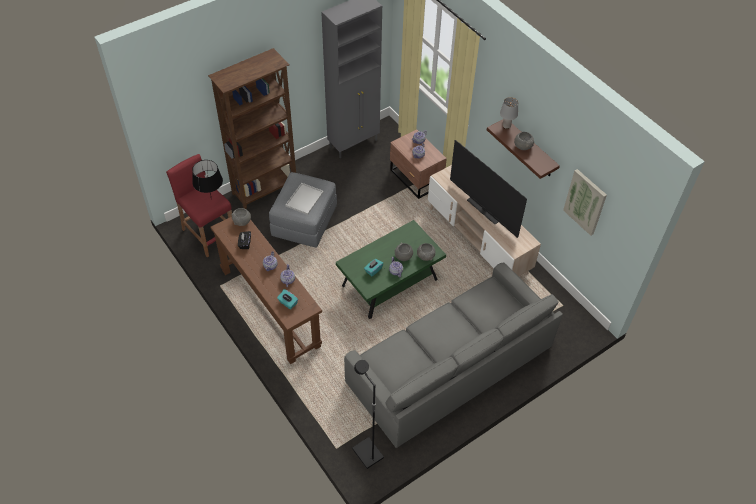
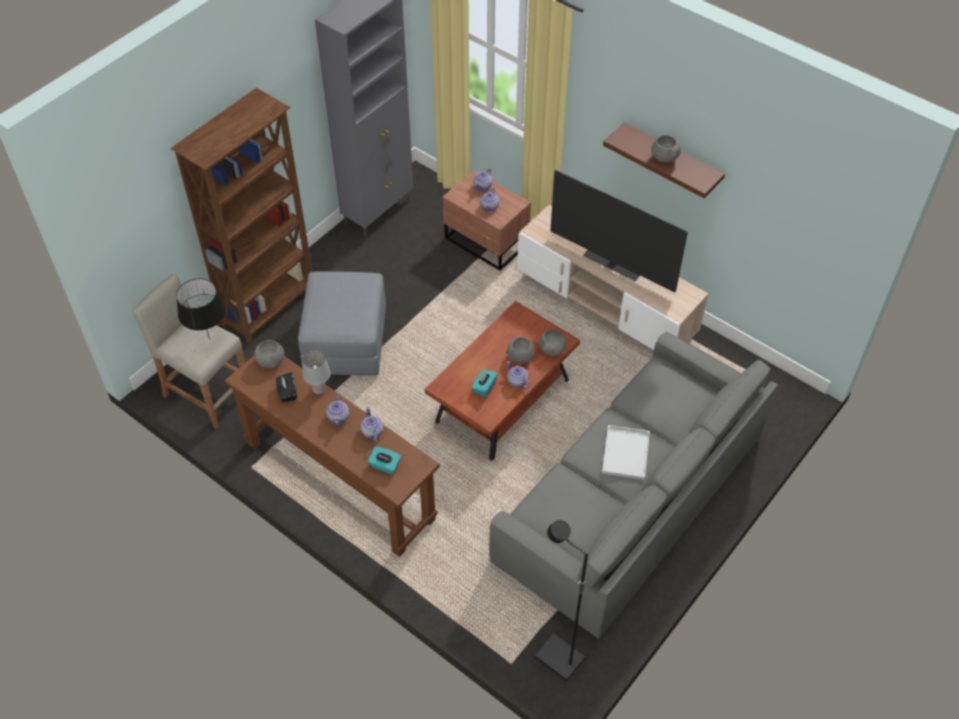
camera: 15 degrees left, 0 degrees up
(209, 234) = (208, 393): red stool -> beige stool
(304, 200) = (346, 308): white tray -> white tray (626, 454)
(390, 283) = (502, 401): green coffee table -> brown coffee table
(506, 126) = (629, 134): grey table lamp -> grey table lamp (318, 389)
(585, 202) = (774, 217): picture -> none

